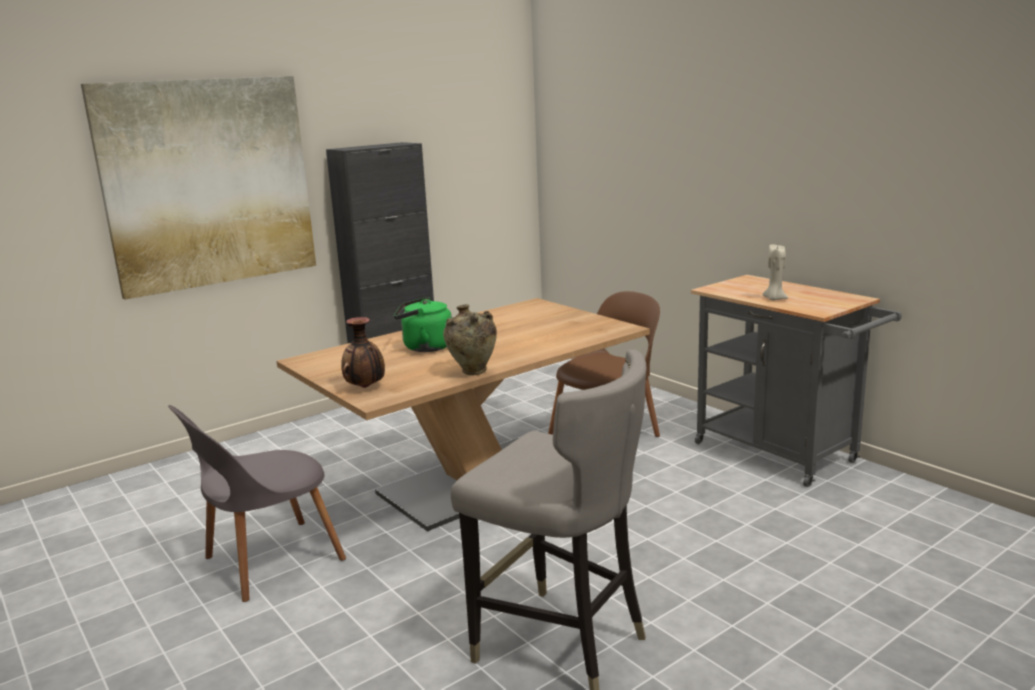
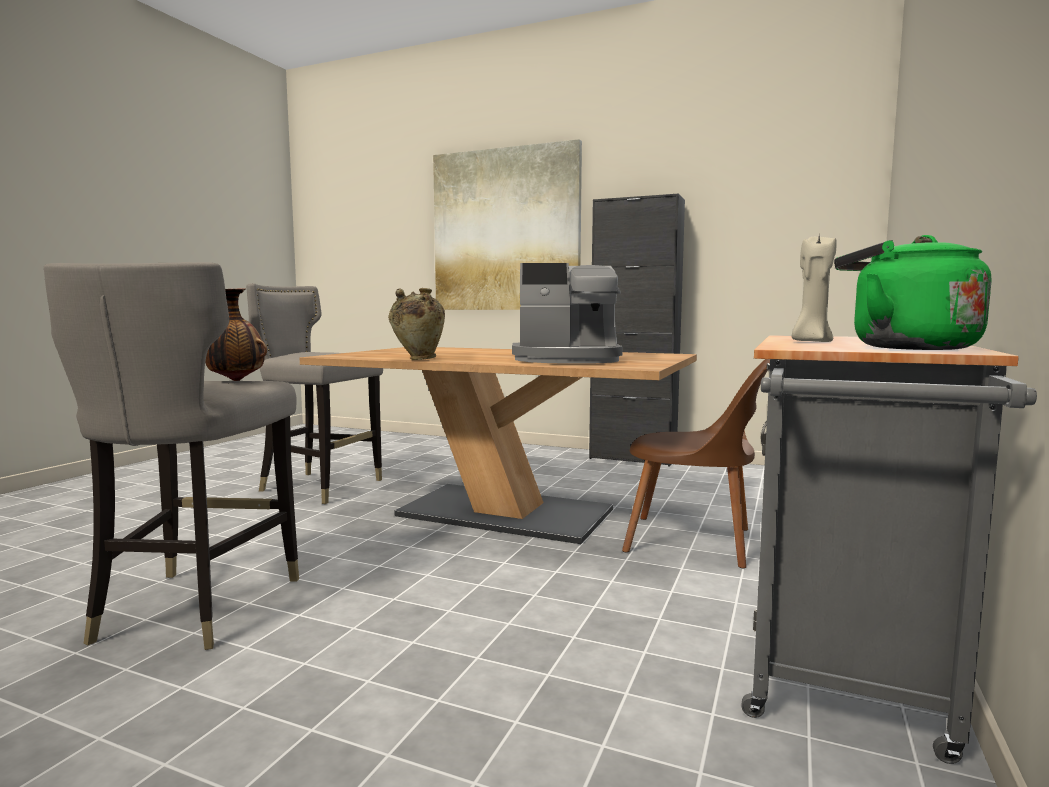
camera: 60 degrees right, 10 degrees down
(268, 561) = (319, 486): grey chair -> grey stool
(365, 387) = (359, 354): vase -> vase (235, 381)
(424, 347) = (478, 352): green kettle -> green kettle (905, 347)
(541, 334) = (567, 359): none -> coffee machine

